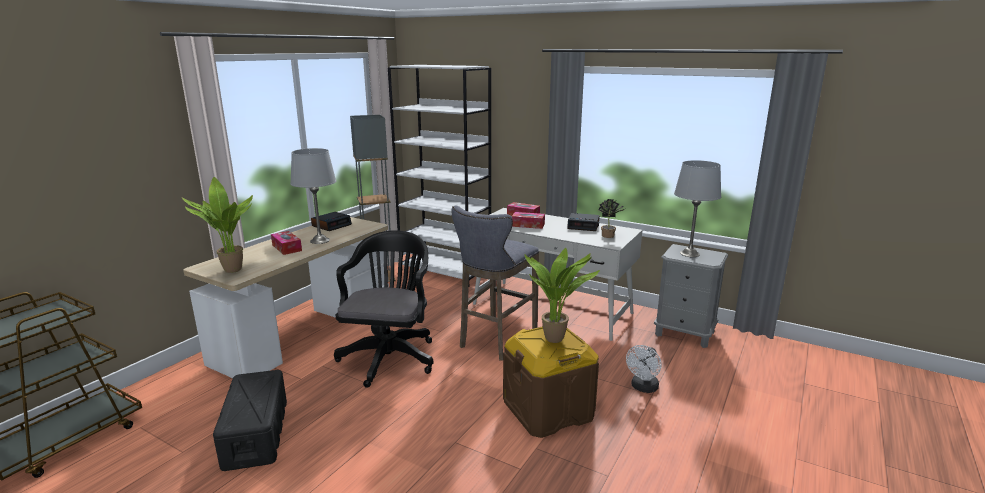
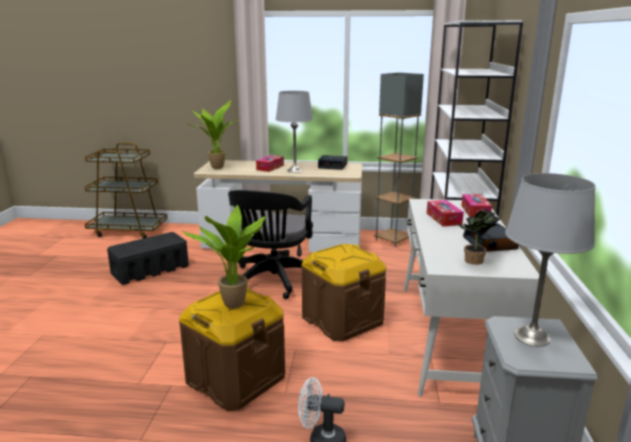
camera: 65 degrees right, 0 degrees up
(390, 356) = (273, 281): black office chair -> black office chair turned 120 degrees clockwise
(496, 341) = (342, 320): grey stool -> brown storage box

